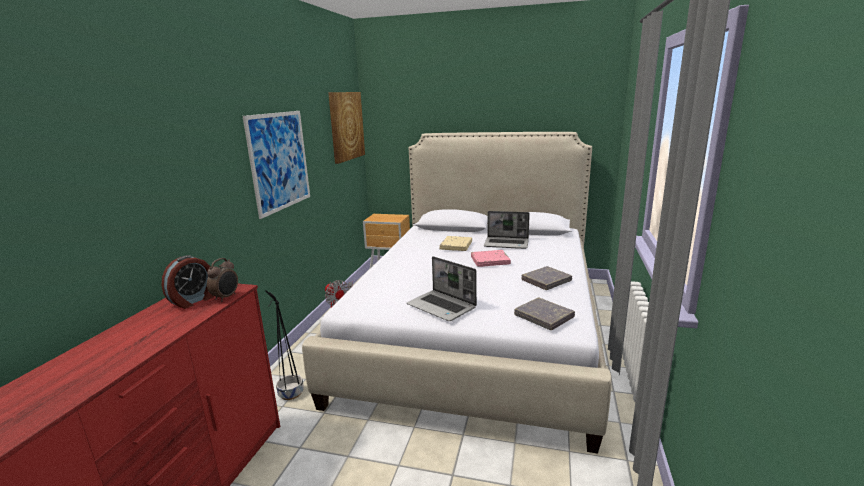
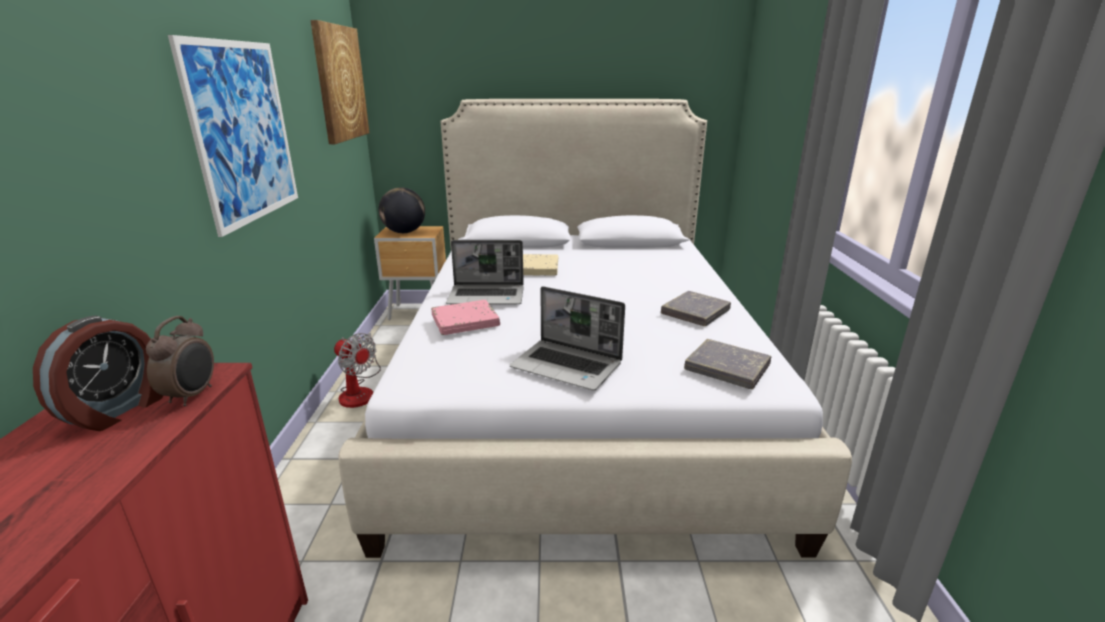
camera: 15 degrees left, 5 degrees up
(290, 393) = (310, 535): black planter -> none
(382, 218) = (404, 232): none -> globe
(490, 261) = (600, 288): pink book -> pink book (465, 321)
(507, 244) = (608, 262): laptop -> laptop (487, 296)

